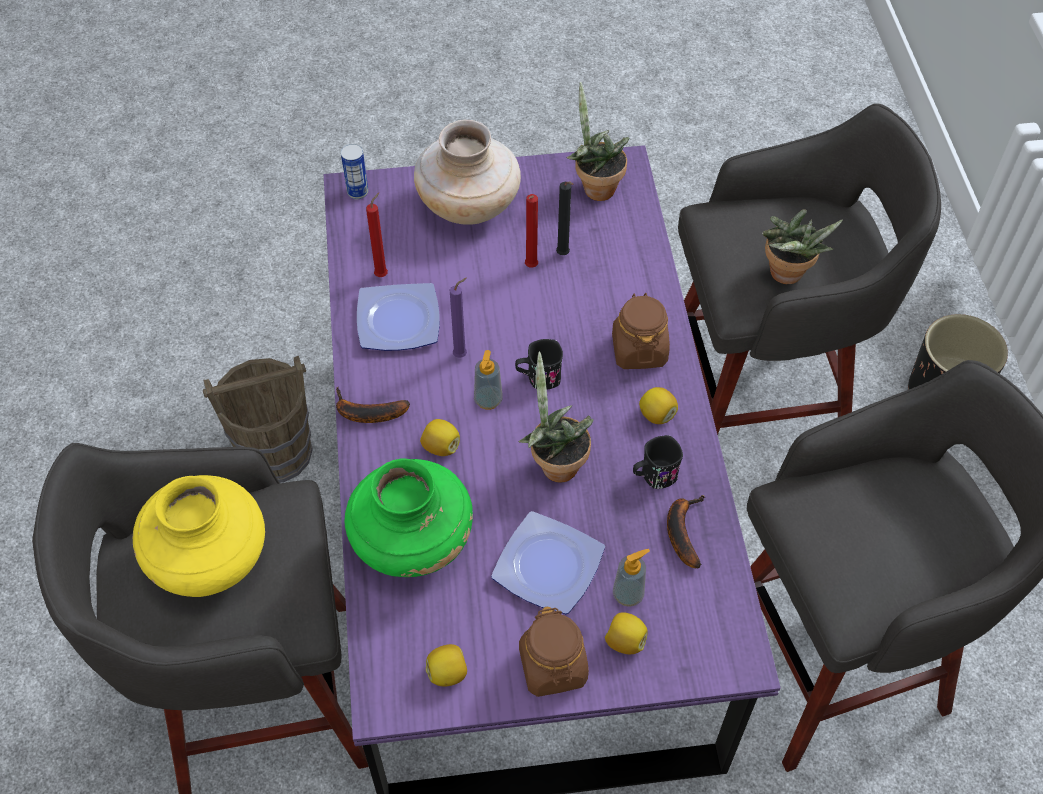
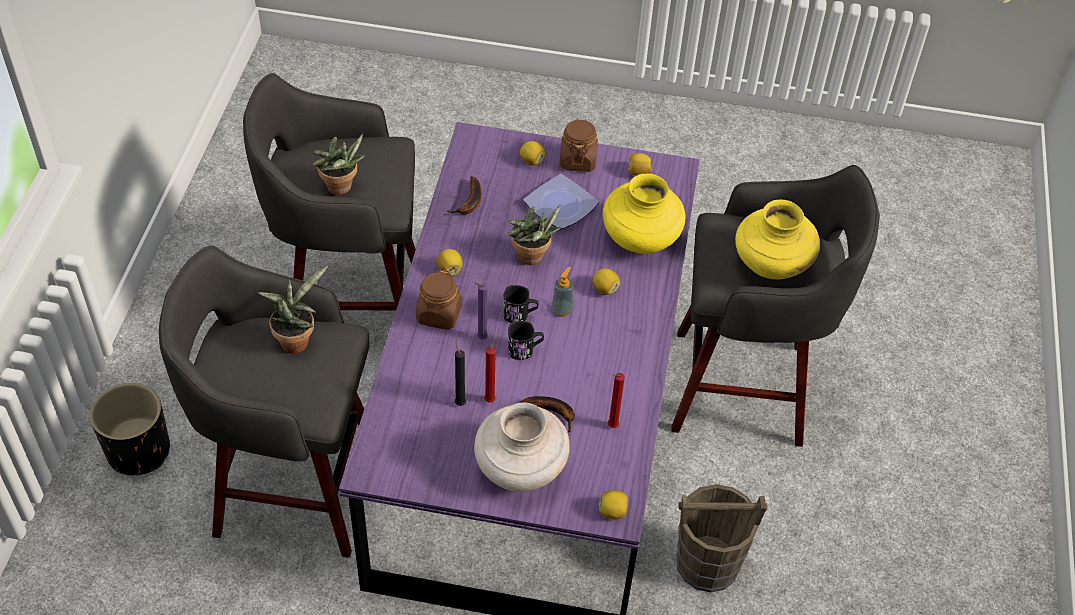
camera: 165 degrees left, 5 degrees down
(357, 192) = (613, 512): can -> lemon
(366, 413) = (651, 324): banana -> banana (553, 412)
(400, 319) = (608, 385): plate -> none
(412, 542) = (641, 239): green vase -> yellow vase
(462, 355) = (569, 346): purple candle -> purple candle (480, 338)
(595, 187) = (404, 457): potted plant -> potted plant (341, 189)
(628, 594) = (519, 180): soap dispenser -> none
(653, 476) = (471, 235): black mug -> black mug (525, 350)

